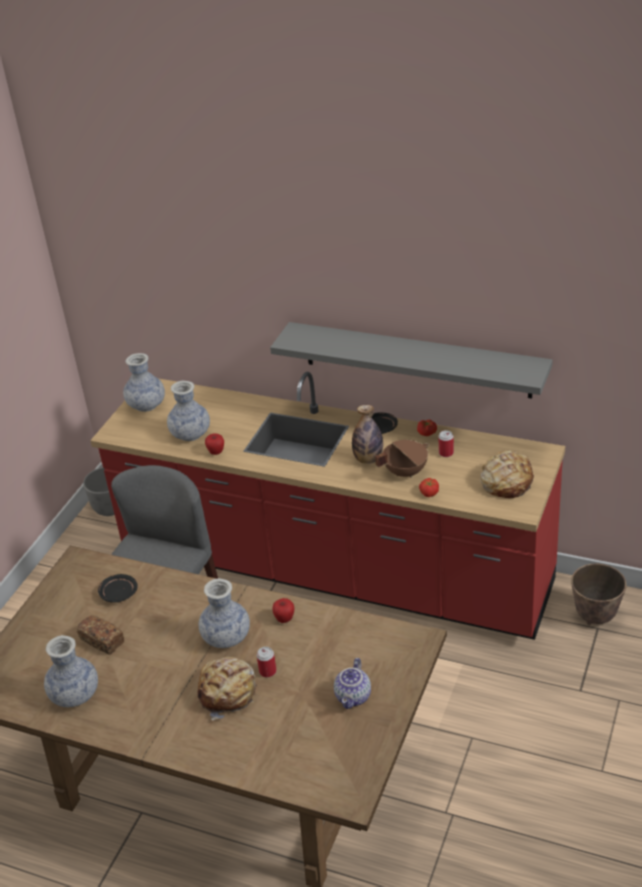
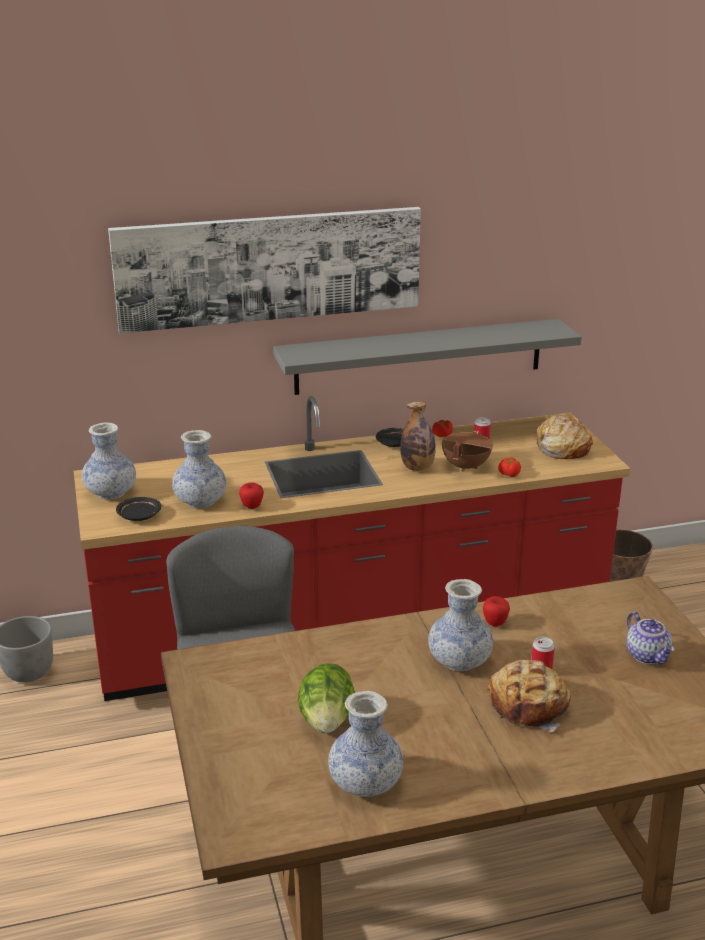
camera: 40 degrees left, 10 degrees down
(102, 641) = (326, 720): bread -> lettuce
(118, 593) = (284, 671): black plate -> black plate (138, 516)
(281, 260) = (270, 267): none -> picture

